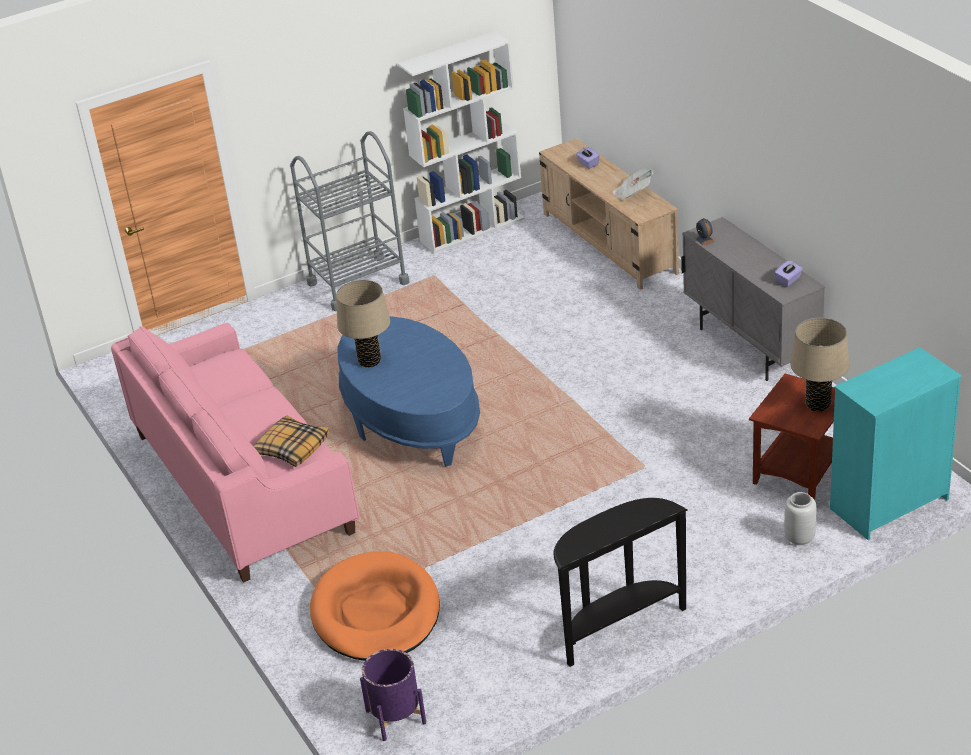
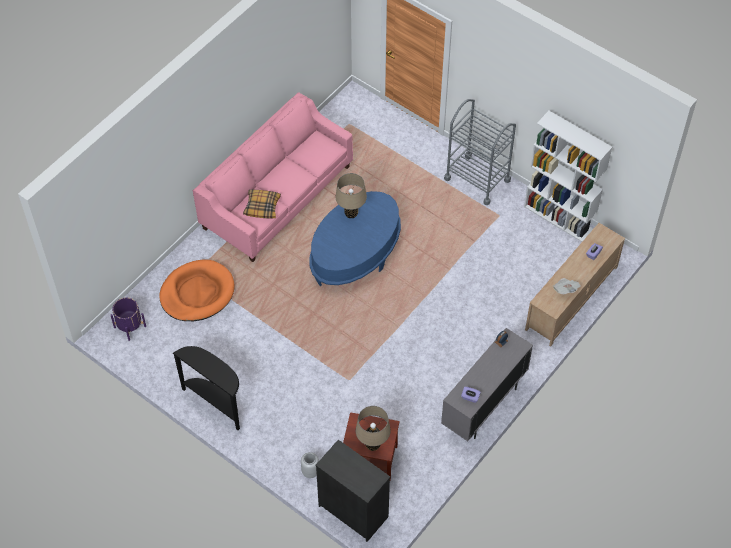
camera: 65 degrees right, 20 degrees up
(888, 503) = (353, 511): turquoise dresser -> black dresser

